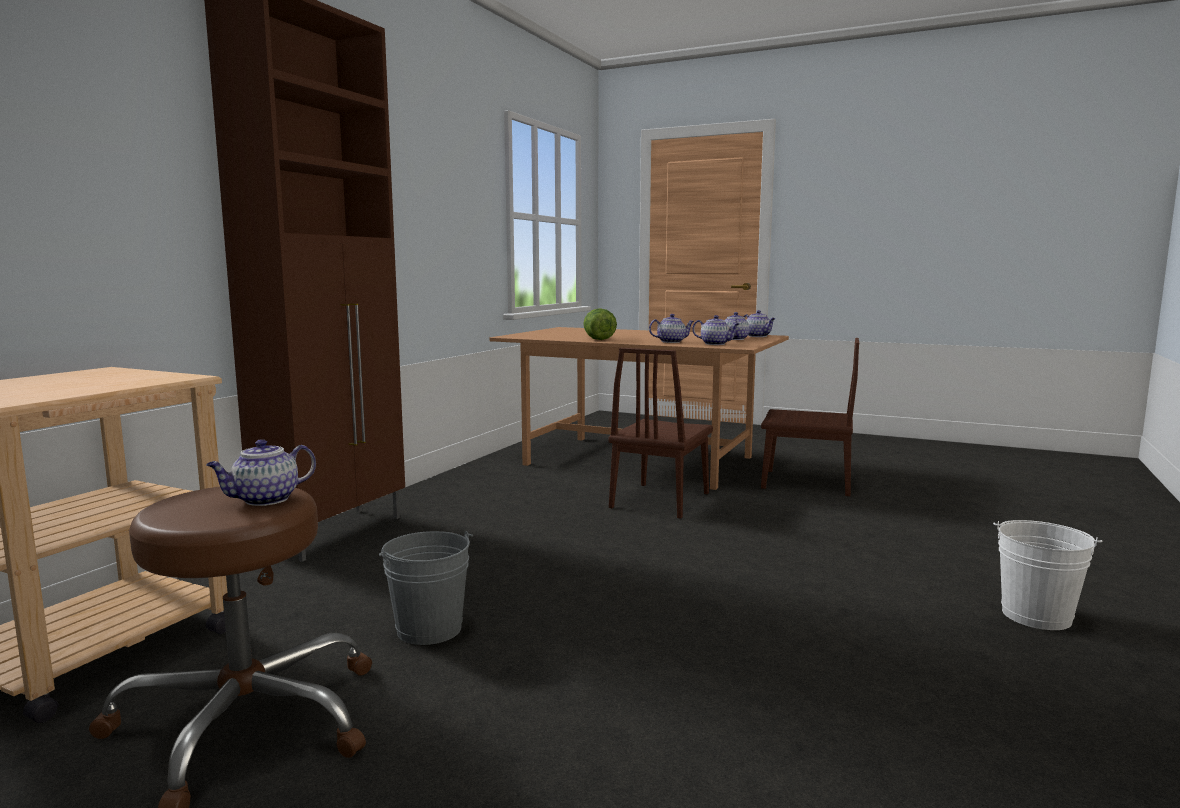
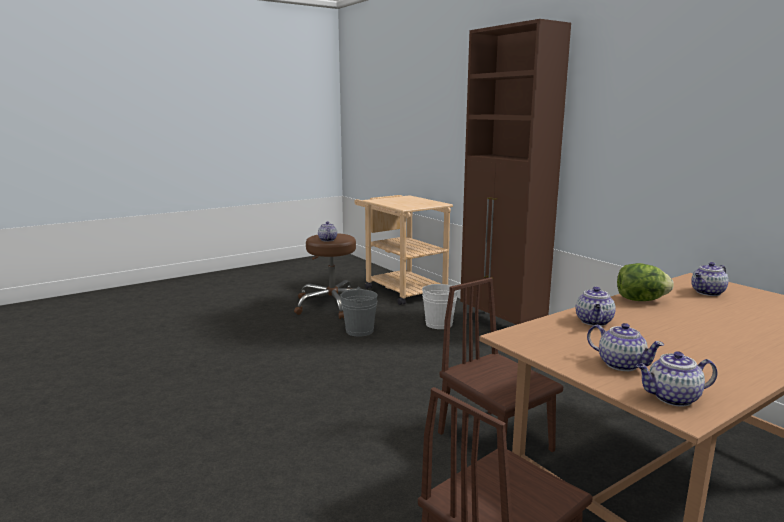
camera: 120 degrees right, 5 degrees up
(716, 344) = (551, 334): teapot -> teapot (707, 293)
(1036, 616) = (126, 487): white bucket -> white bucket (439, 324)

